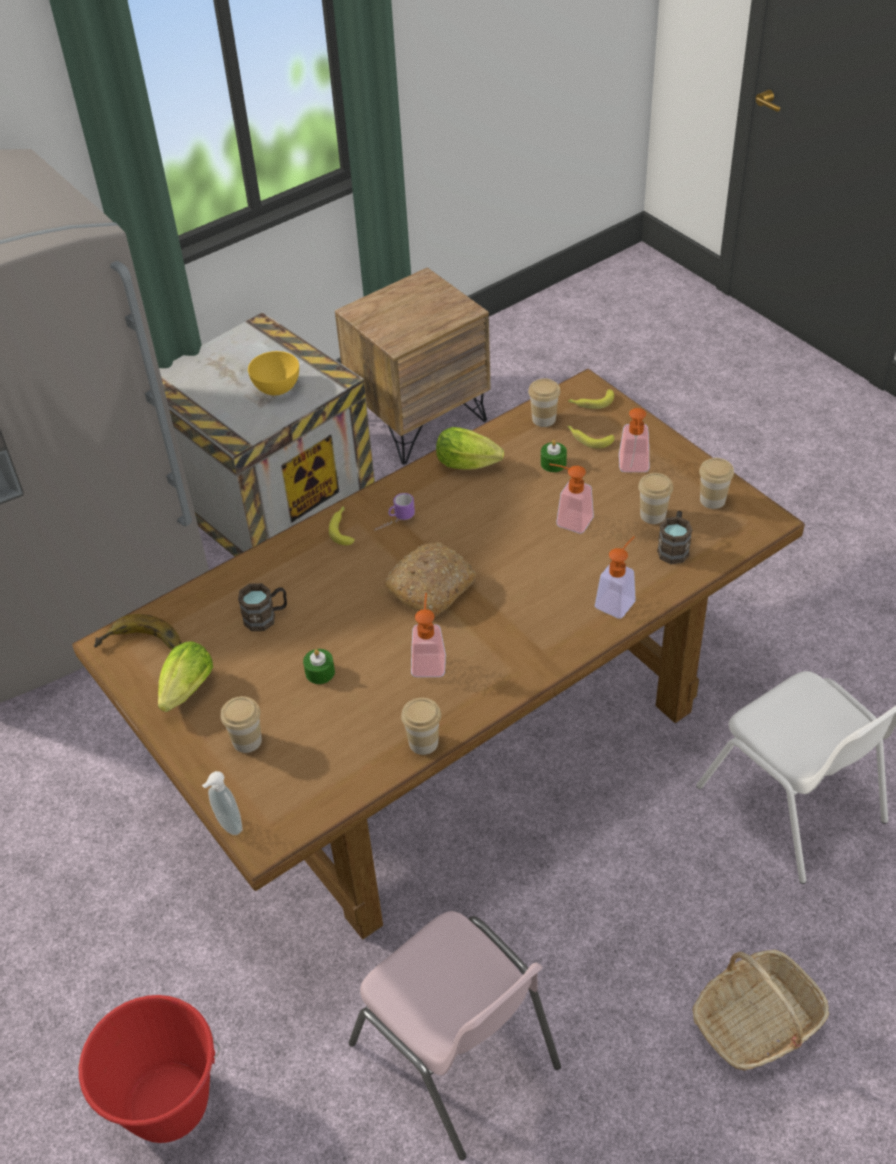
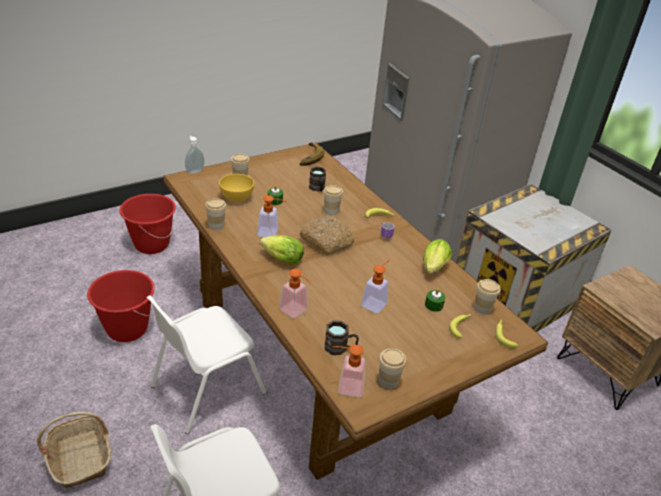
camera: 90 degrees right, 10 degrees down
(185, 693) = (275, 165): lettuce -> lettuce (280, 259)
(277, 388) = (533, 229): yellow bowl -> yellow bowl (237, 198)
(457, 1057) = (127, 329): pink chair -> red bucket
(572, 880) = (206, 389): none -> white chair
(634, 468) = (427, 344): soap dispenser -> soap dispenser (345, 386)
(653, 515) = (375, 344): cup -> cup (331, 211)

